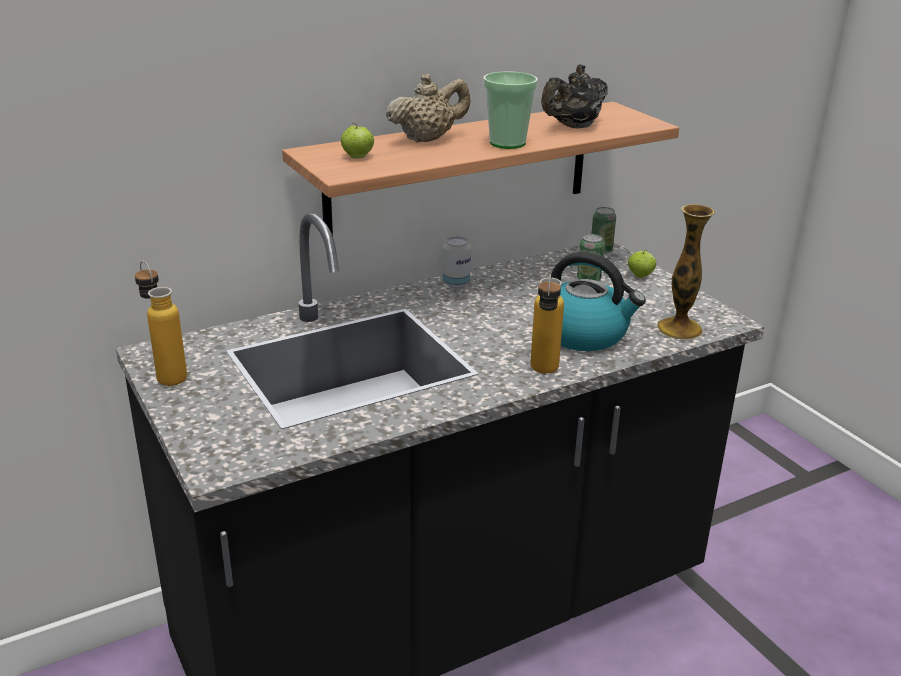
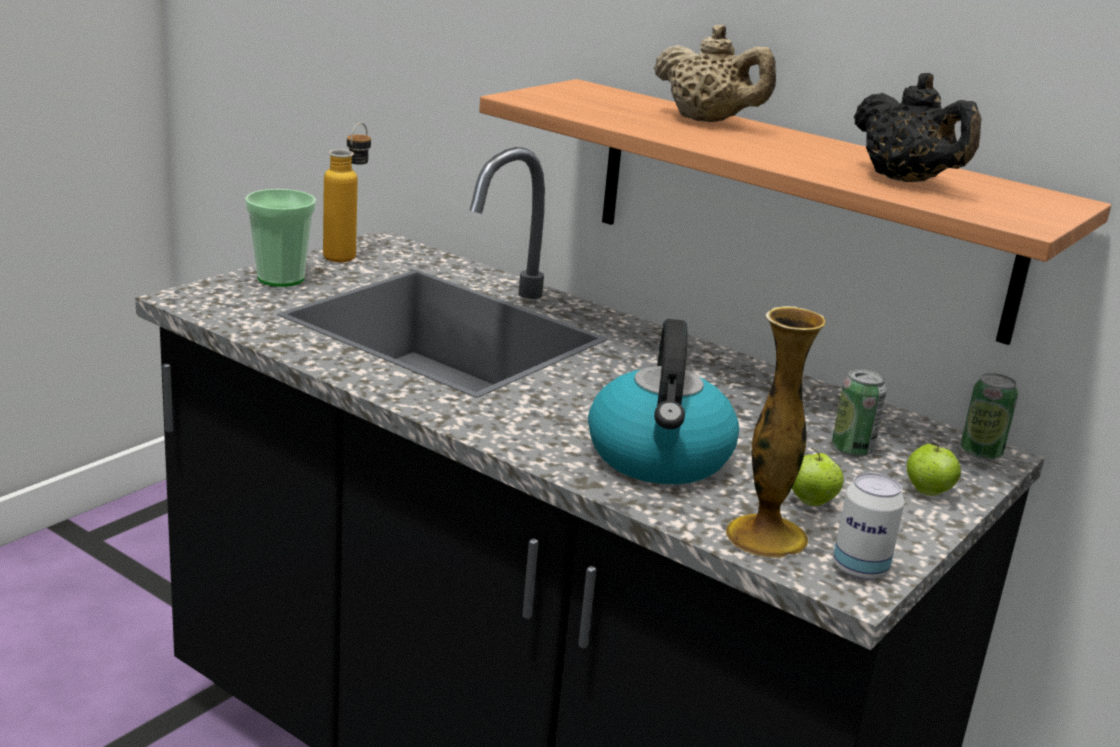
camera: 65 degrees right, 5 degrees down
(358, 157) = (590, 100): apple -> apple (811, 502)
(456, 284) = (713, 359): can -> can (859, 569)
(507, 143) = (757, 151): cup -> cup (281, 278)
(543, 373) = (512, 437): bottle -> none
(573, 127) = (906, 181): black teapot -> black teapot turned 150 degrees counterclockwise

